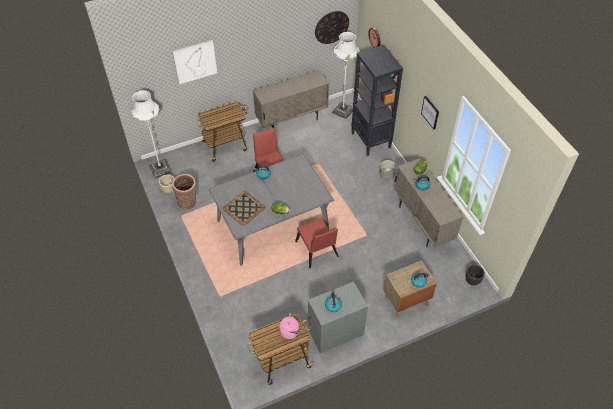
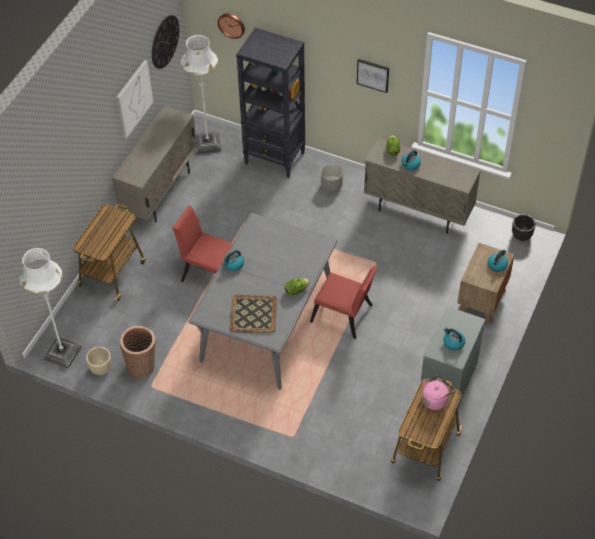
camera: 40 degrees left, 0 degrees up
(195, 61) = (55, 176): picture -> picture (133, 99)

